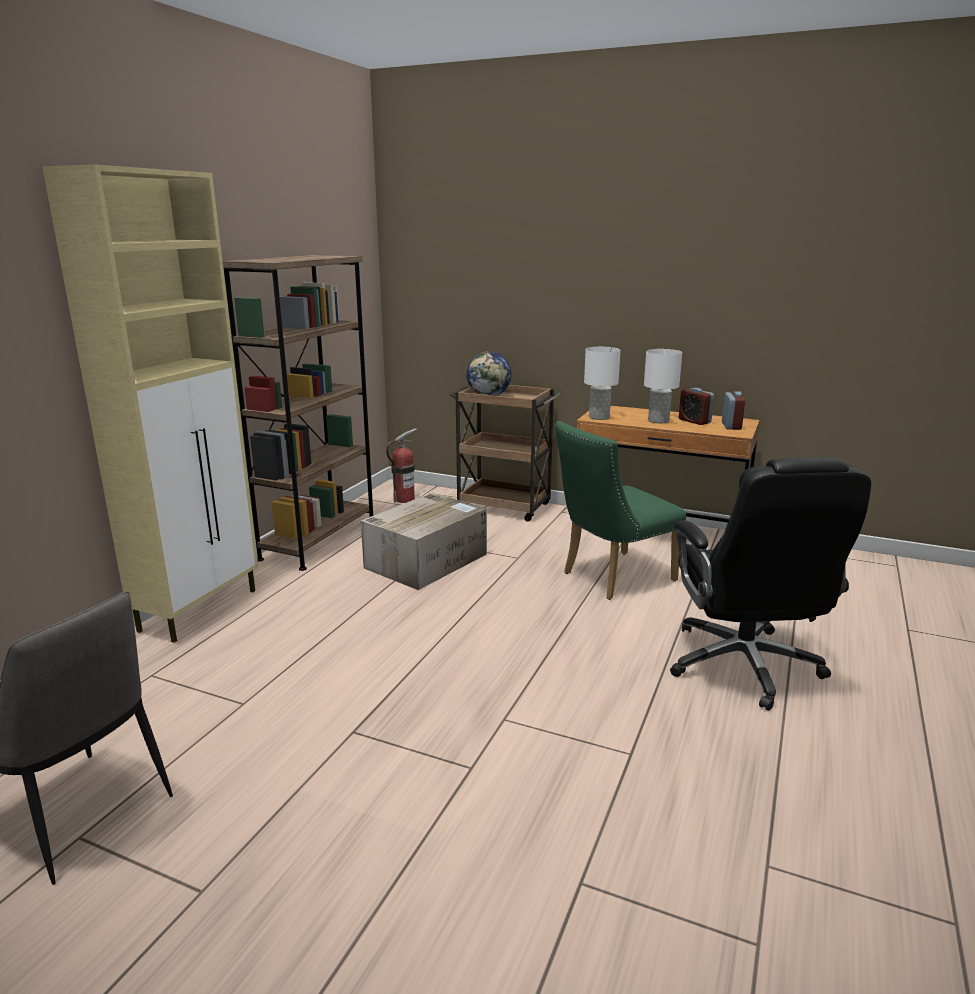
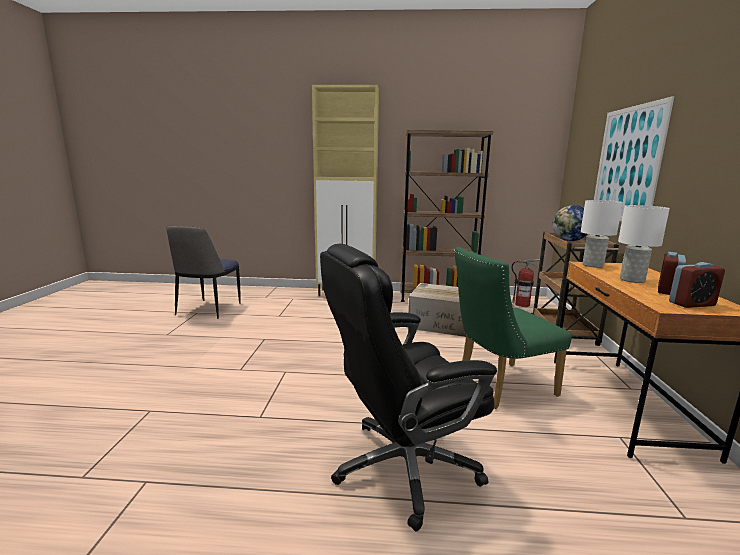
camera: 70 degrees right, 5 degrees down
(539, 299) = (627, 164): none -> picture
(611, 578) = (498, 387): green chair -> green chair turned 60 degrees counterclockwise

